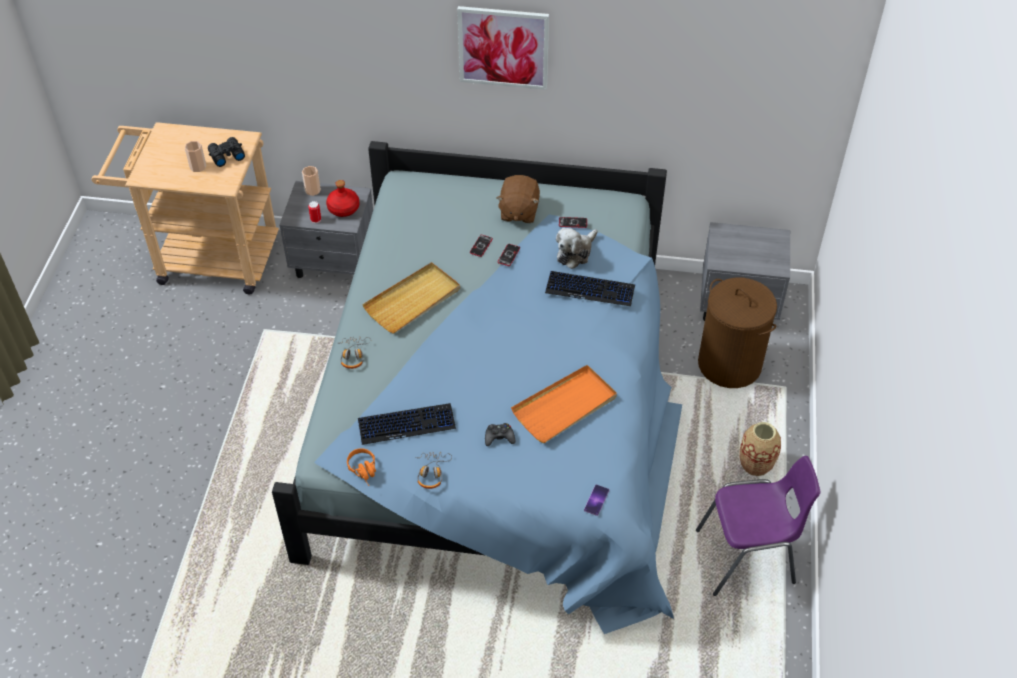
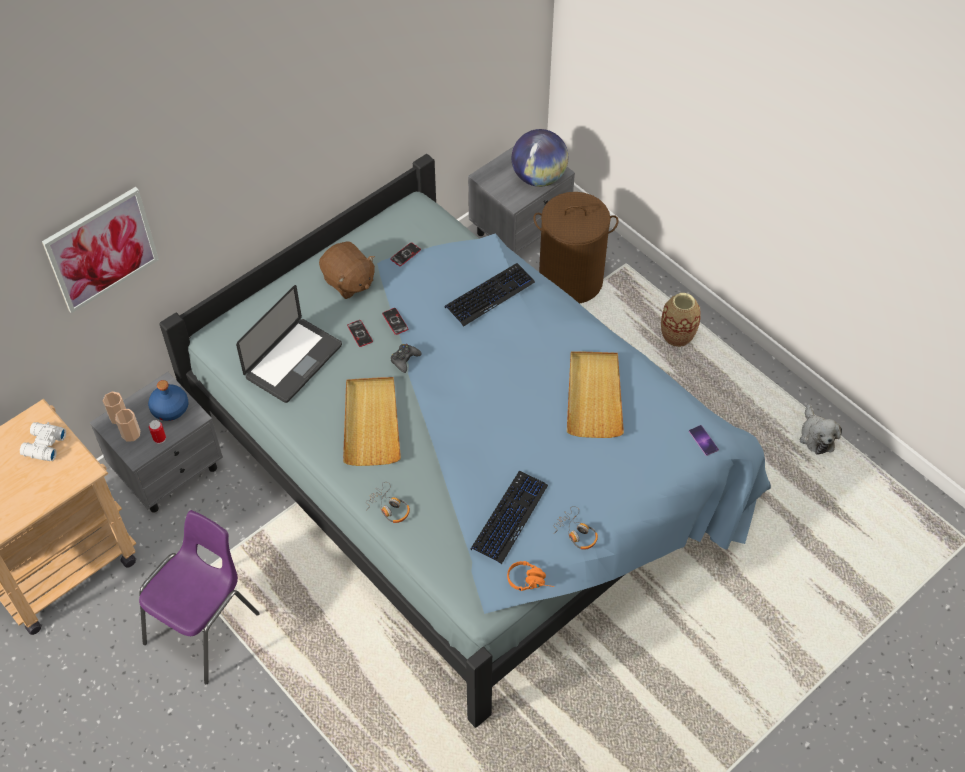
camera: 50 degrees left, 5 degrees up
(198, 166) = (31, 478): cup -> cup (131, 434)
(226, 155) = (43, 446): black binoculars -> white binoculars
(343, 208) = (170, 408): red bottle -> blue bottle
(421, 229) = (293, 361): none -> laptop
(499, 437) = (583, 461): black game controller -> black game controller (404, 360)
(503, 47) = (264, 136): picture -> picture (101, 249)
(565, 406) = (594, 396): orange tray -> beige tray
(575, 253) = (440, 276): plush toy -> plush toy (816, 436)
(748, 557) = (753, 403): purple chair -> purple chair (205, 627)
(758, 260) = (539, 177): none -> globe

